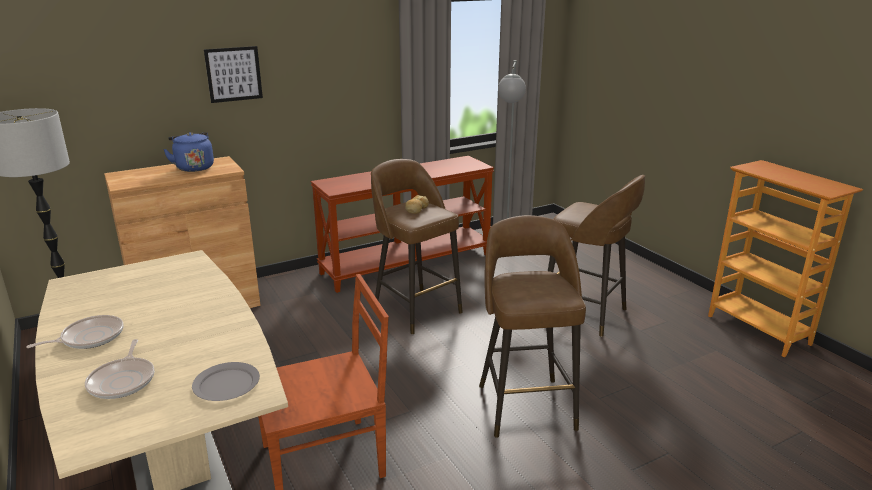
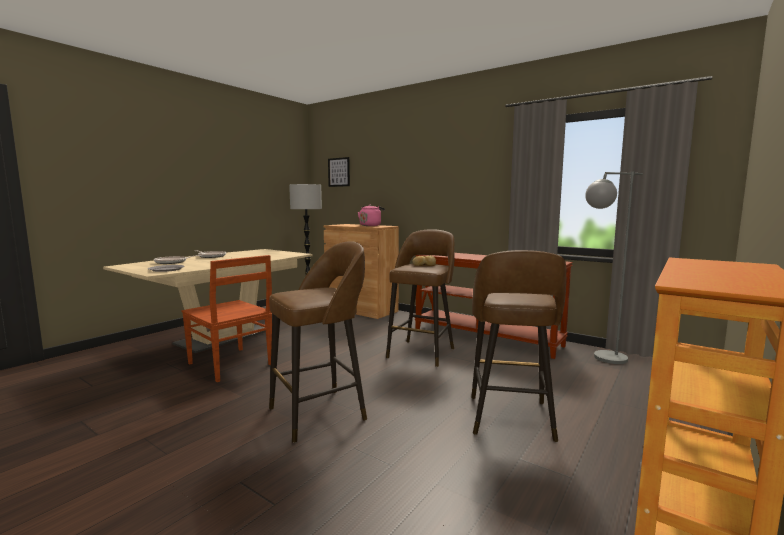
camera: 65 degrees right, 15 degrees down
(194, 167) = (371, 225): blue kettle -> pink kettle
(233, 74) = (409, 177): picture -> picture (339, 172)

